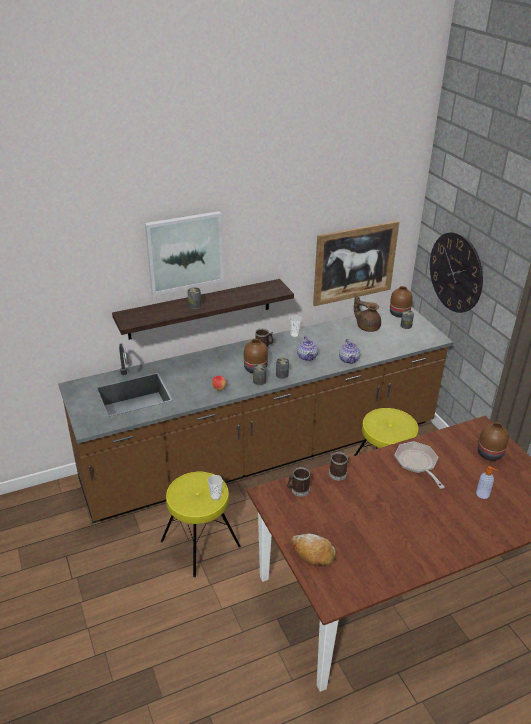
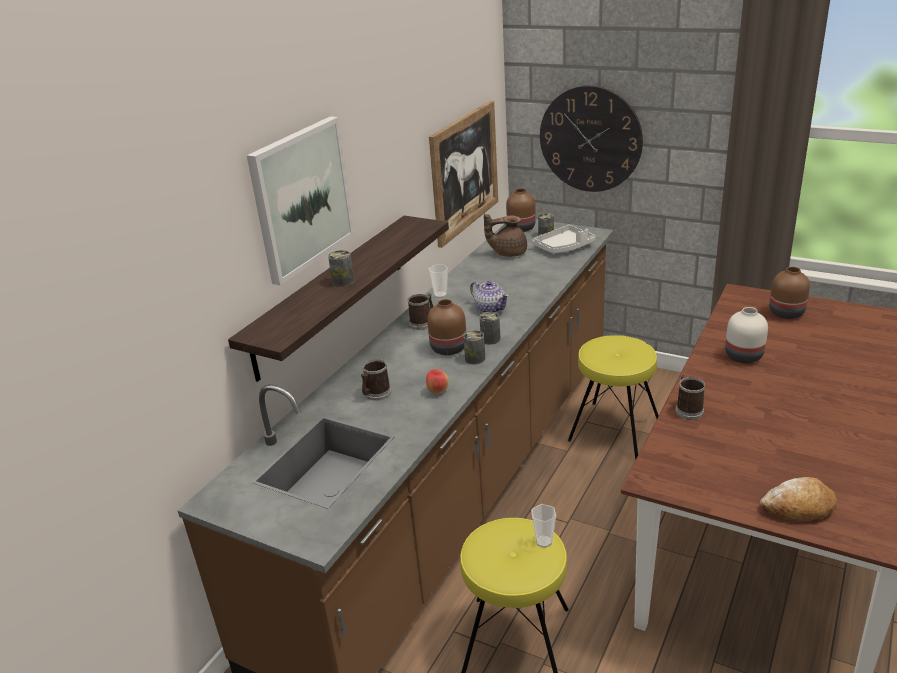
camera: 35 degrees left, 5 degrees down
(298, 490) = (677, 453): mug -> mug (376, 394)
(349, 359) = (540, 290): teapot -> none
(404, 339) = (564, 247): none -> grey tray
(417, 463) = (744, 357): frying pan -> white vase
(483, 494) = (840, 350): soap dispenser -> none

